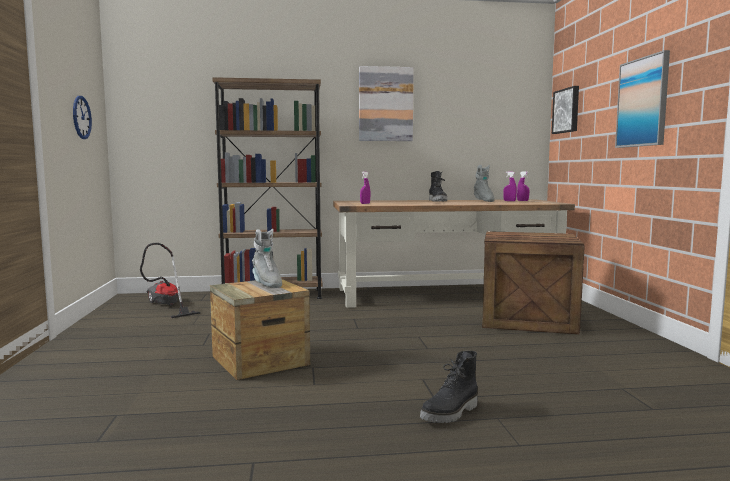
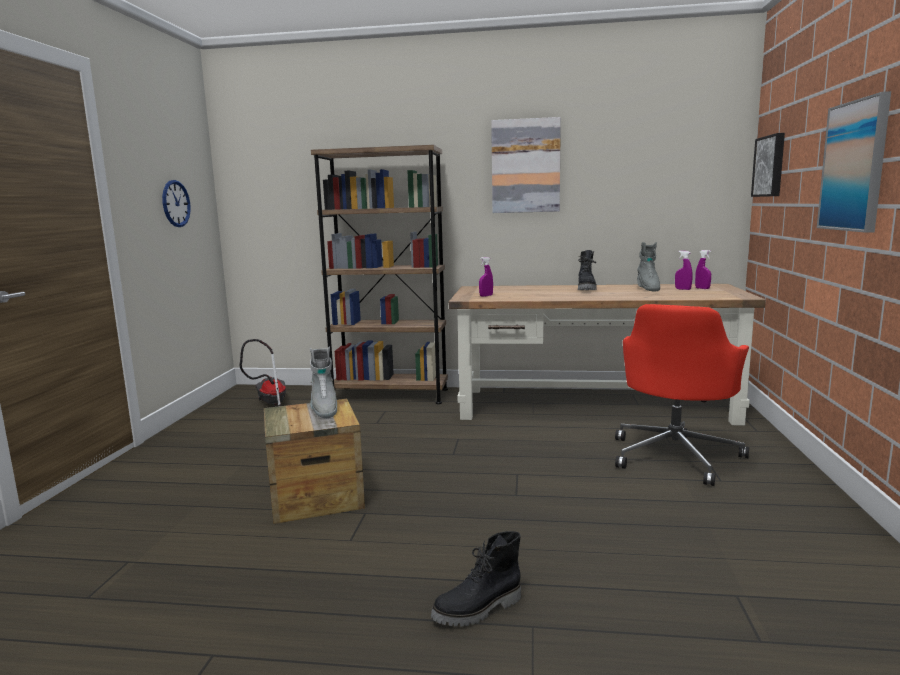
camera: 15 degrees right, 5 degrees up
(527, 319) = (675, 455): crate -> red office chair

